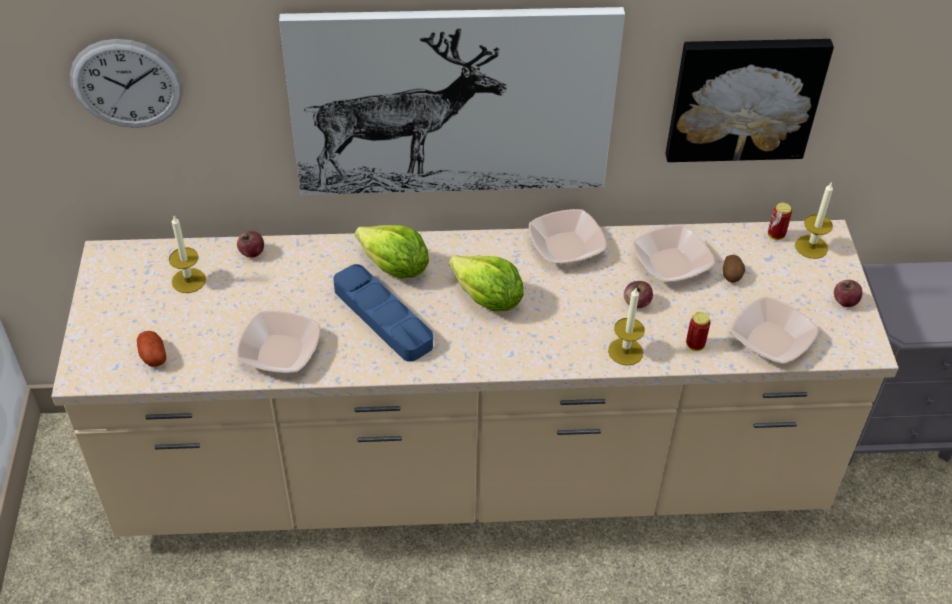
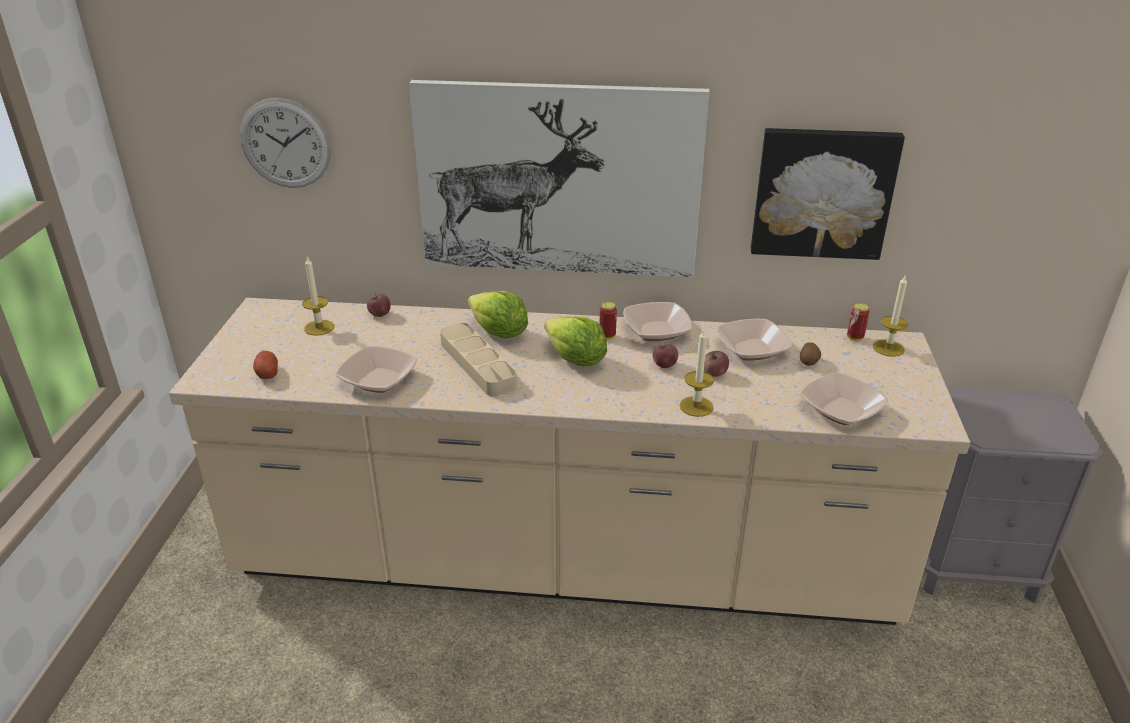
camera: 10 degrees right, 15 degrees down
(382, 317) = (477, 364): blue tray -> beige tray
(695, 345) = (765, 407): can -> can (607, 336)
(844, 301) = (918, 388): apple -> apple (664, 365)

